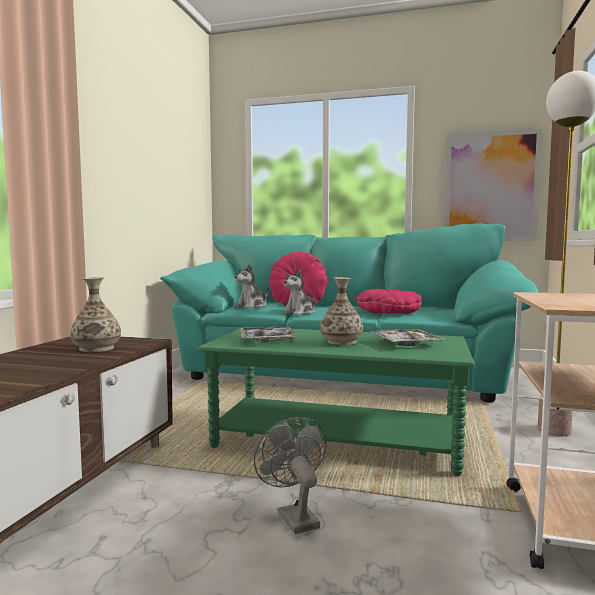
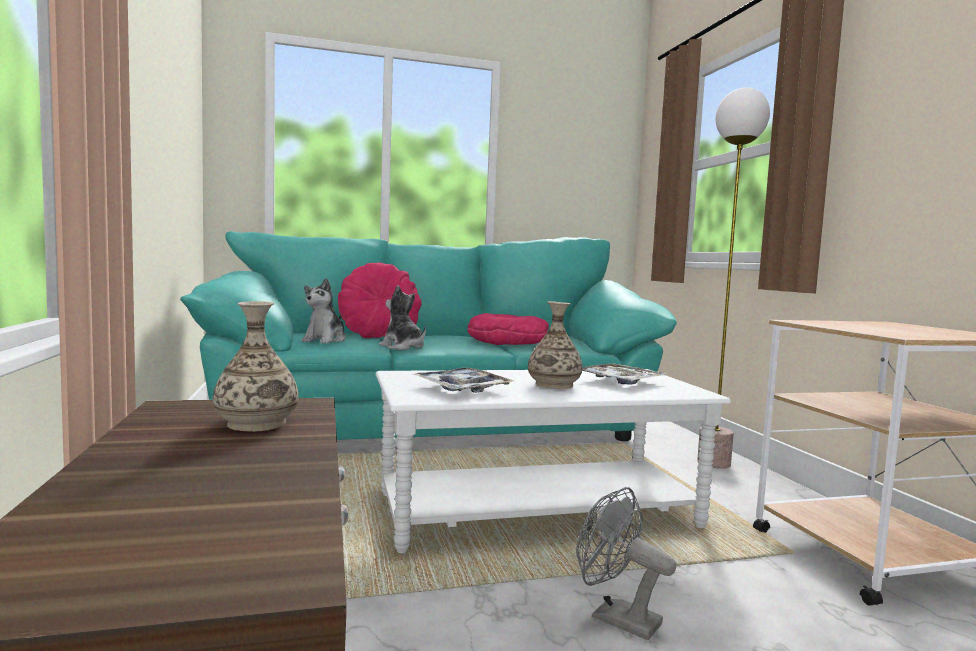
camera: 30 degrees left, 0 degrees up
(300, 312) = (402, 347): plush toy -> plush toy turned 120 degrees clockwise
(337, 440) = (538, 511): green coffee table -> white coffee table
(490, 187) = (579, 196): picture -> none

